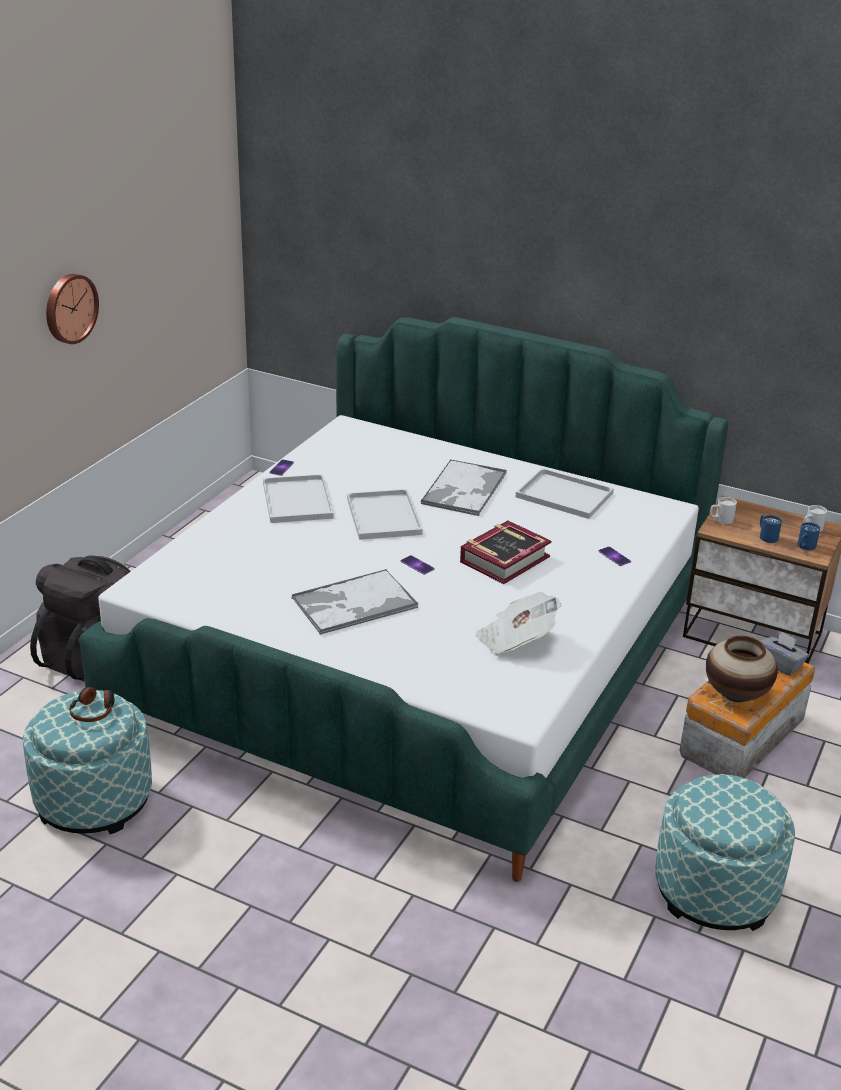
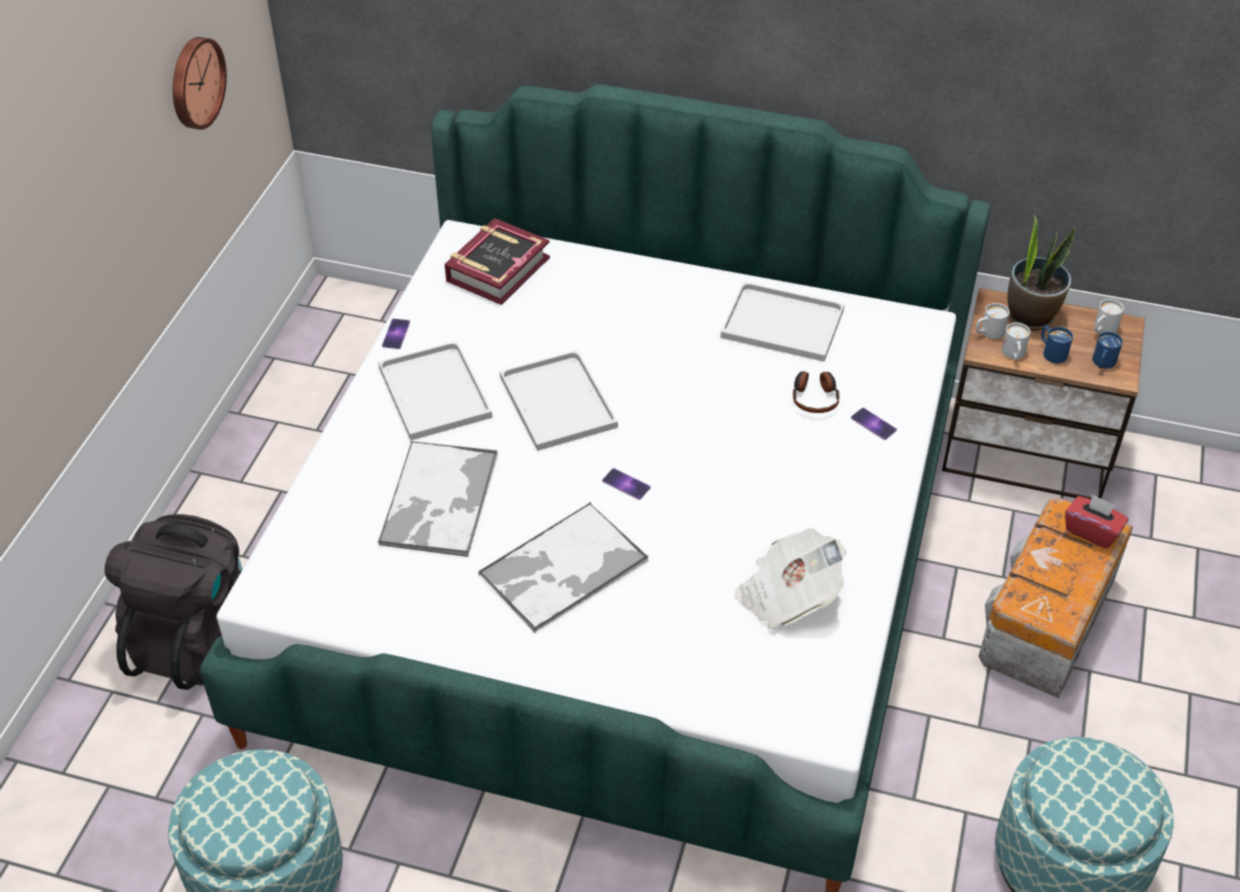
camera: 10 degrees left, 15 degrees up
(69, 308) = (72, 191): wall clock -> wall clock (195, 82)
(94, 710) = (257, 791): headphones -> headphones (814, 397)
(464, 489) = (649, 334): tray -> tray (439, 500)
(504, 559) = (735, 454): book -> book (497, 269)
(735, 694) = (1049, 591): vase -> none
(736, 534) = (1013, 355): none -> white mug
(756, 514) = (1030, 316): none -> potted plant
(780, 665) = (1092, 531): grey tissue box -> red tissue box

